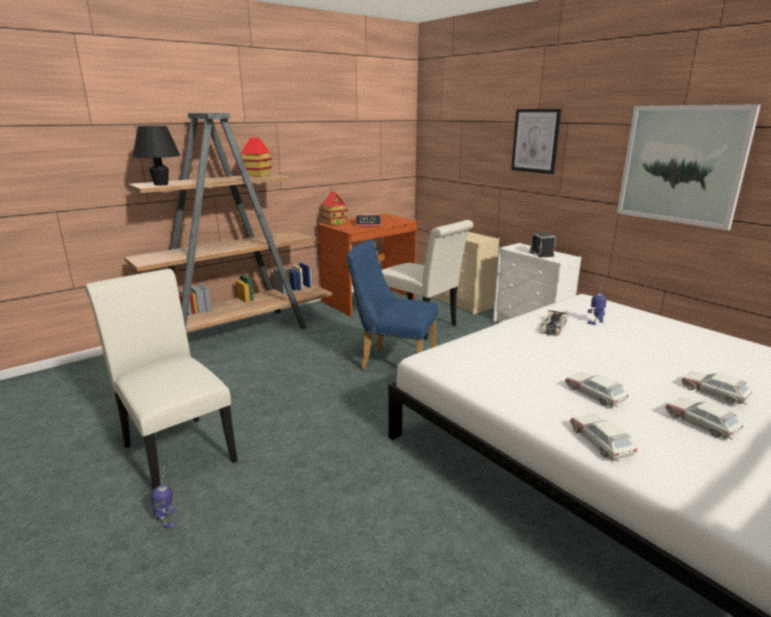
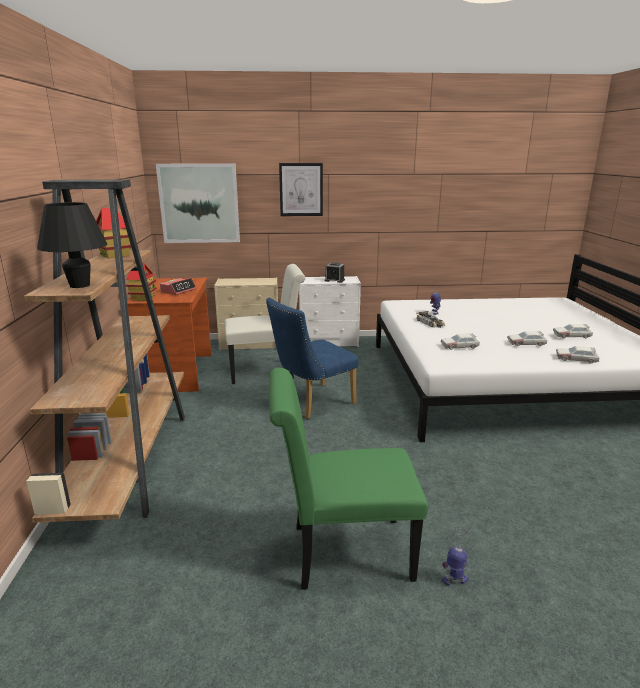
camera: 55 degrees left, 0 degrees up
(176, 449) = (342, 553): white chair -> green chair
(681, 165) = (419, 200): picture -> picture (199, 203)
(715, 392) = (543, 323): toy car -> toy car (460, 346)

